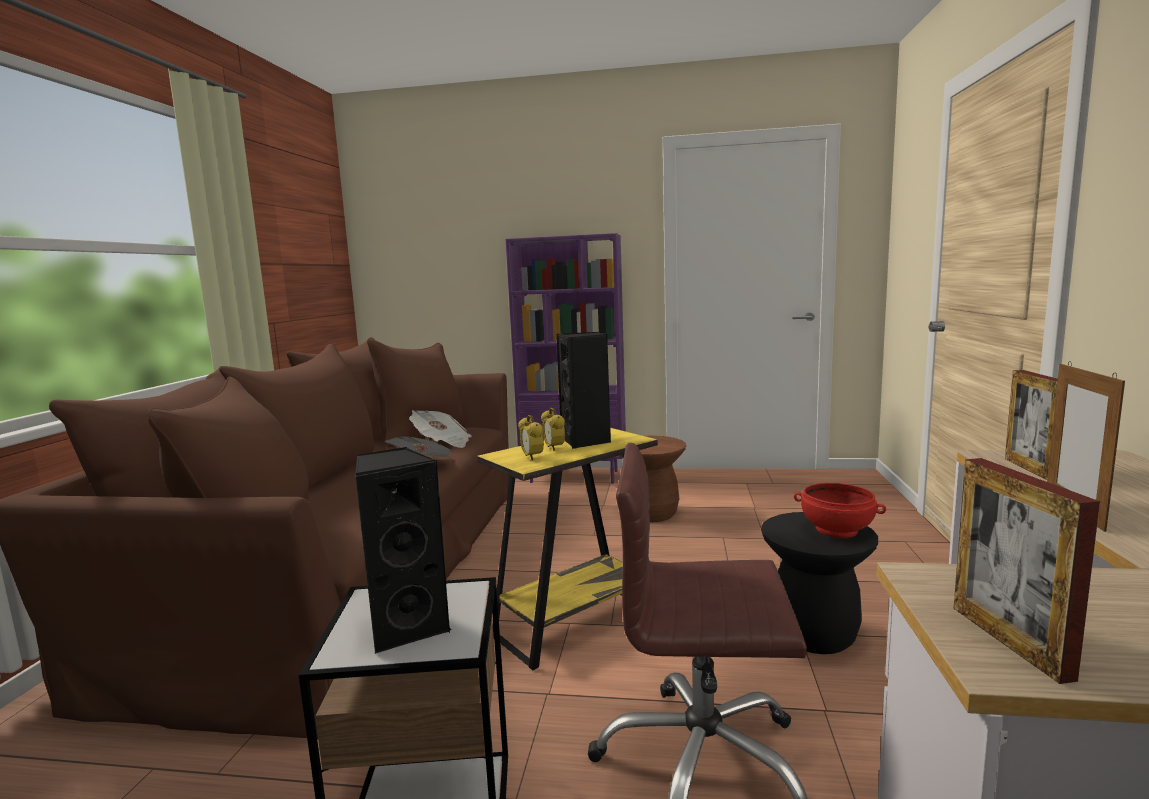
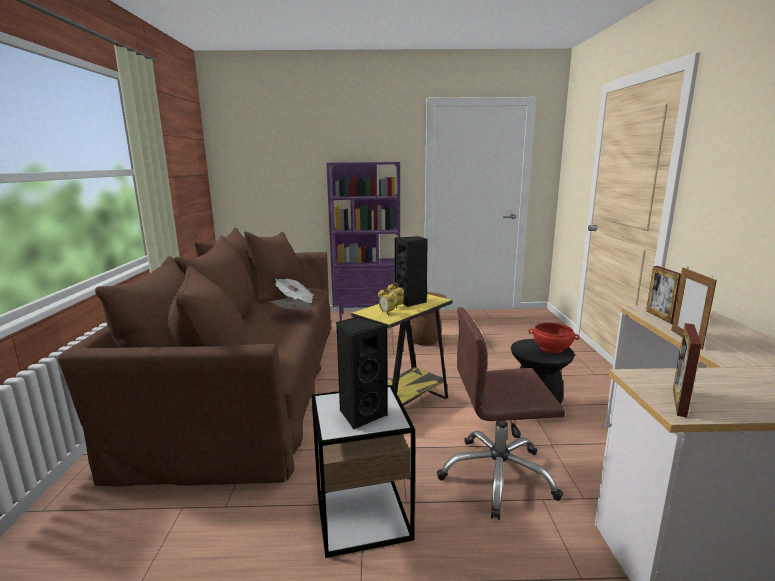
camera: 10 degrees left, 5 degrees up
(1009, 641) = (679, 402): picture frame -> picture frame turned 45 degrees clockwise

